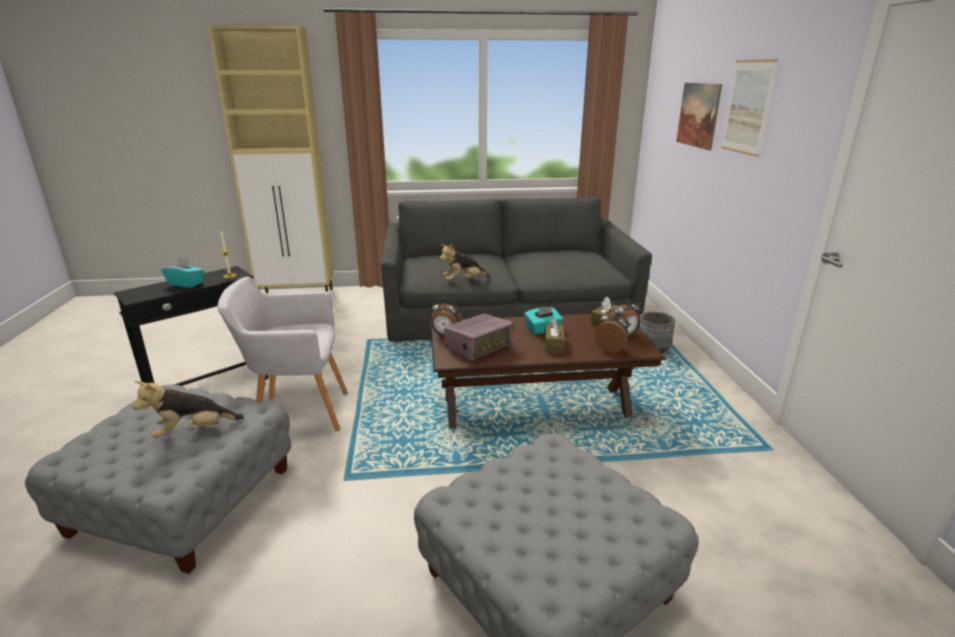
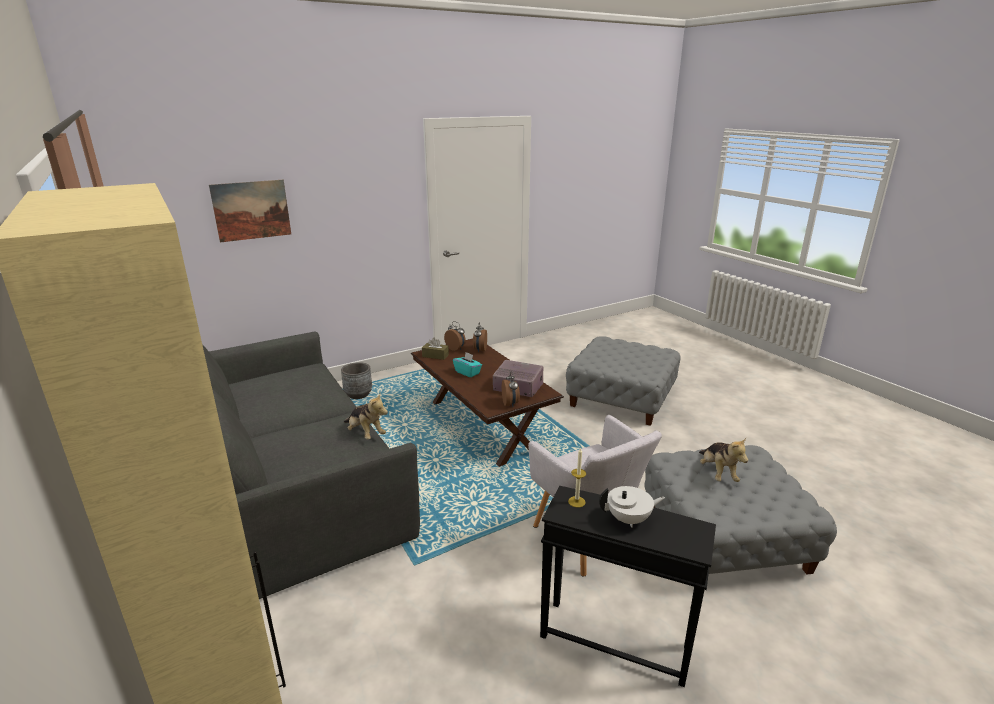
camera: 115 degrees left, 0 degrees up
(186, 284) = (629, 519): turquoise tissue box -> white teapot
(193, 431) = (717, 473): plush toy -> plush toy turned 45 degrees clockwise
(553, 345) = (489, 366): brown tissue box -> none
(747, 107) = (330, 192): picture -> none

